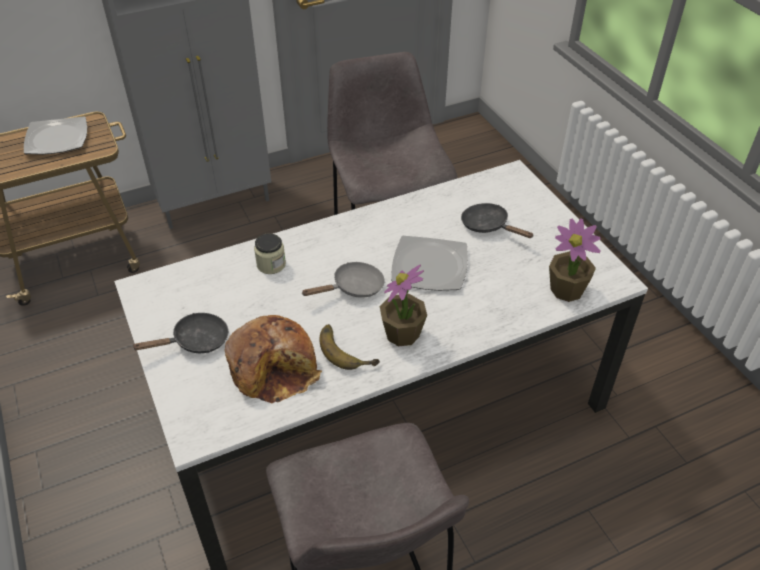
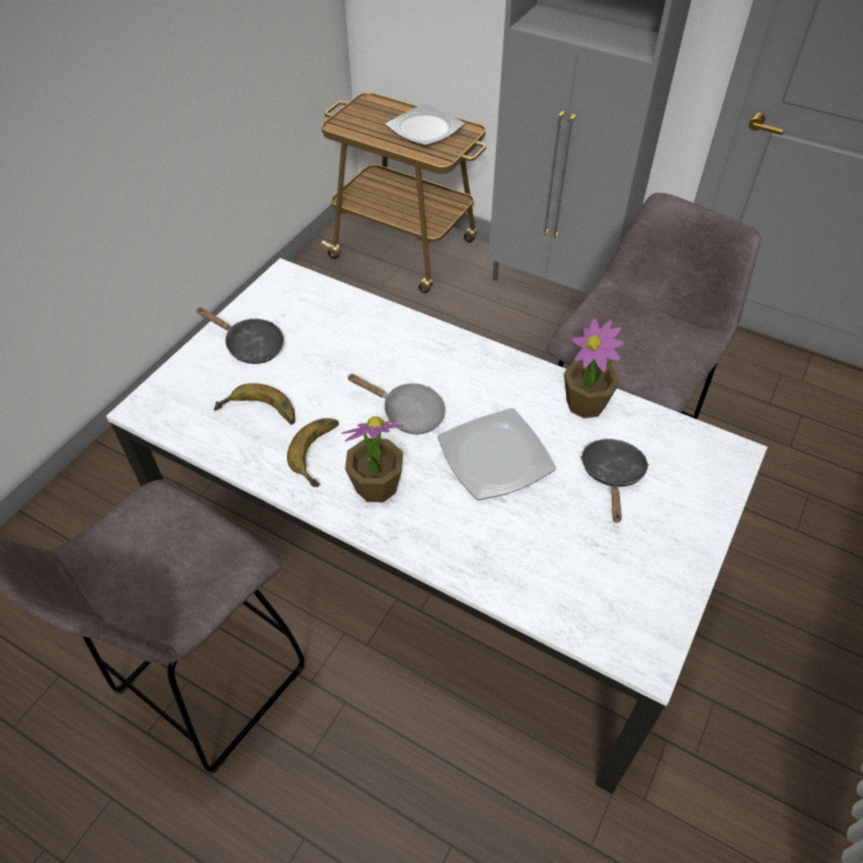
camera: 55 degrees right, 5 degrees up
(271, 264) = (385, 338): jar -> none
(274, 367) = (258, 414): bread -> banana
(567, 290) = (578, 607): potted plant -> potted plant (586, 404)

